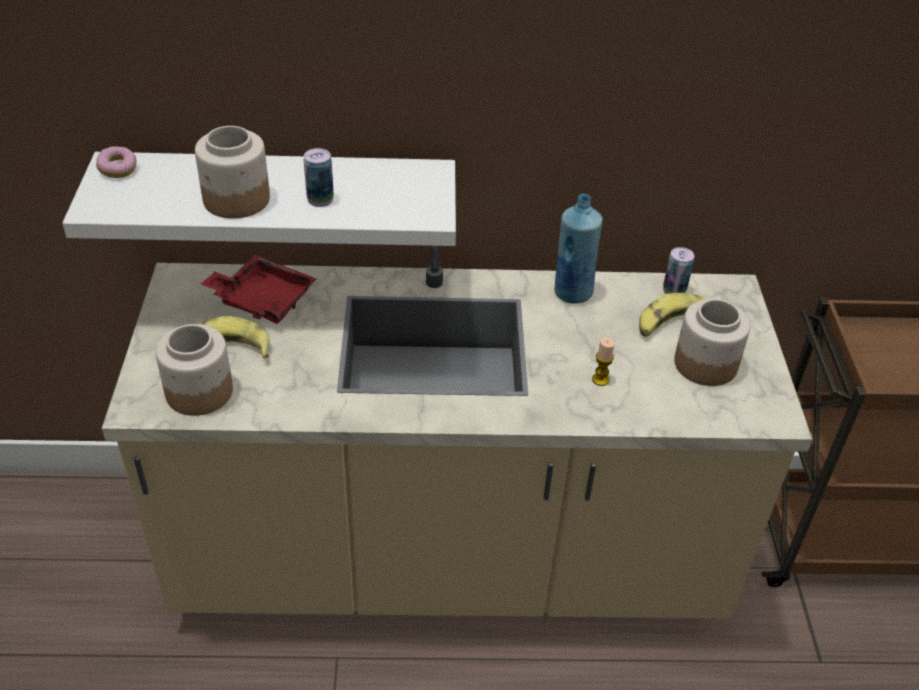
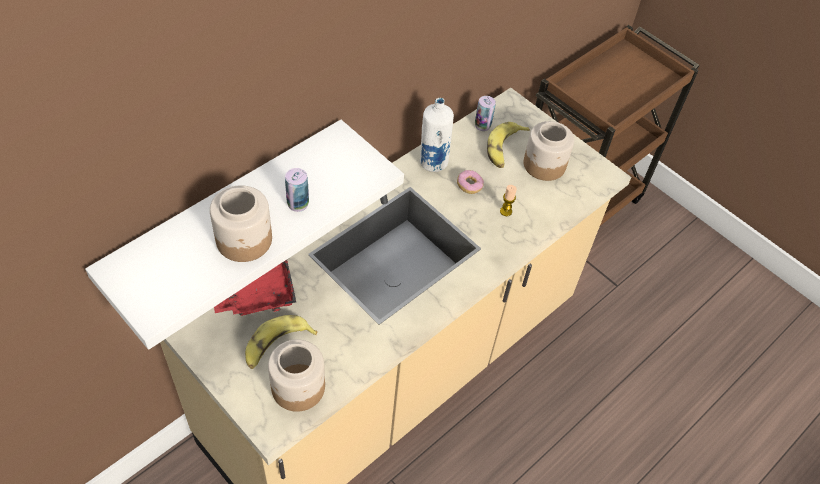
camera: 45 degrees left, 10 degrees up
(118, 170) = (126, 272): donut -> donut (469, 186)
(572, 293) = (433, 162): blue bottle -> white bottle

